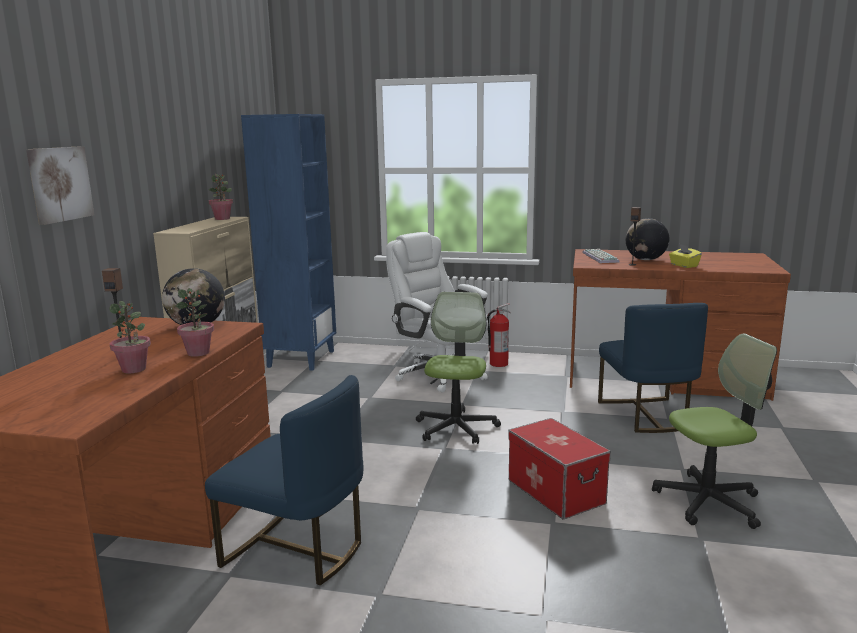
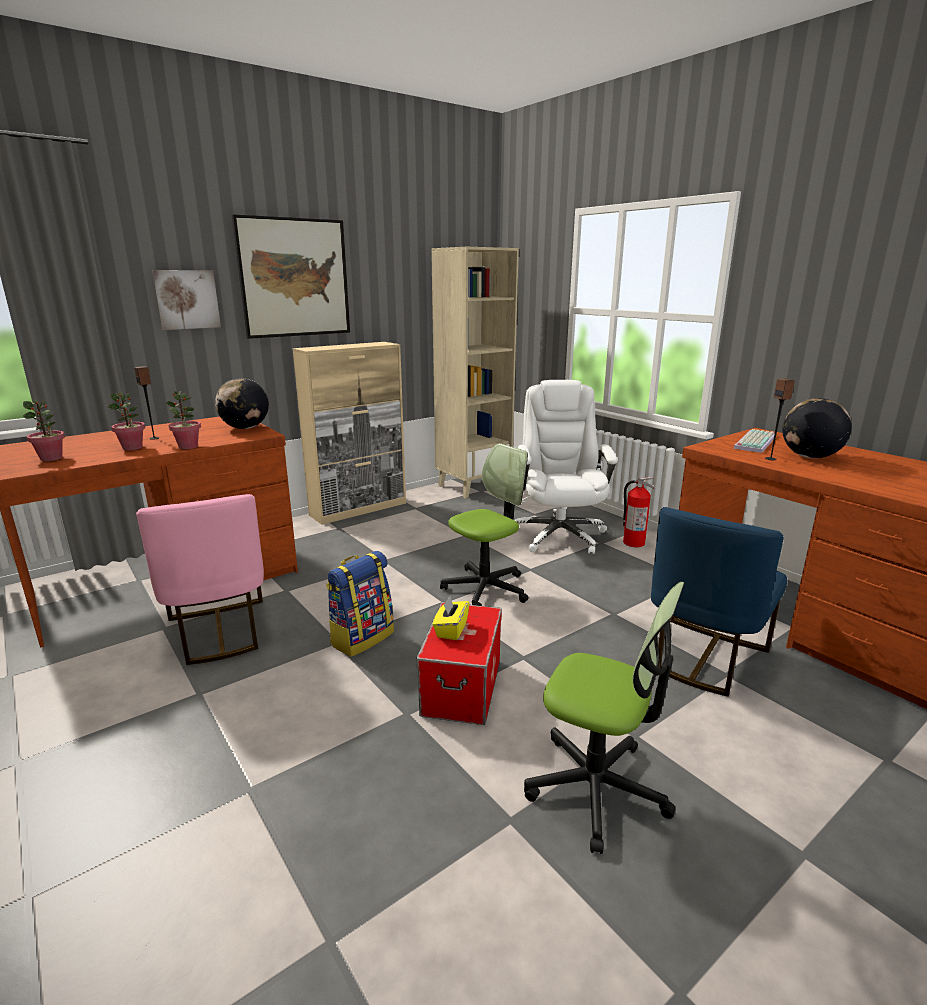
camera: 40 degrees right, 5 degrees up
(145, 152) = (294, 278): none -> picture
(222, 219) = (376, 343): potted plant -> potted plant (51, 458)
(296, 550) = (219, 632): blue chair -> pink chair
(301, 358) = (473, 486): blue bookcase -> beige bookcase
(431, 496) = (362, 638): none -> backpack
(683, 265) = (844, 475): yellow tissue box -> yellow tissue box (451, 630)

